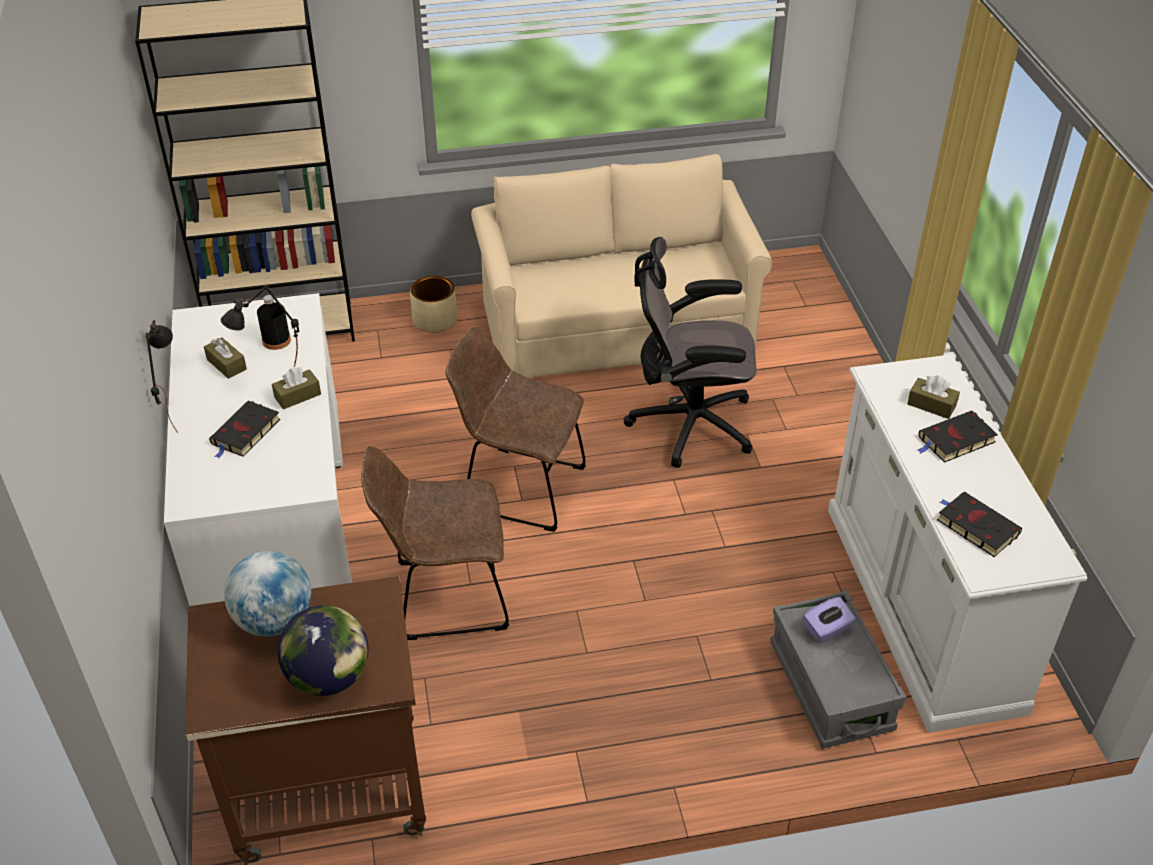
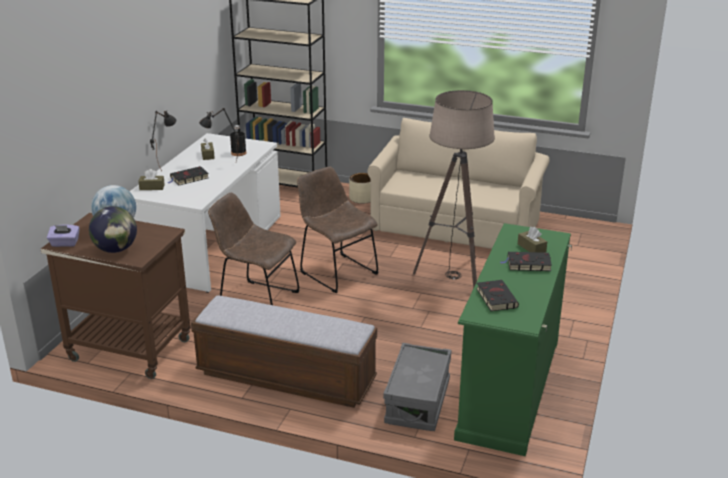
camera: 30 degrees right, 15 degrees down
(297, 396) = (225, 172): brown tissue box -> brown tissue box (152, 187)
(617, 730) = (286, 377): none -> bench
(691, 426) = (454, 275): office chair -> floor lamp
(827, 630) = (422, 361): purple tissue box -> purple tissue box (64, 243)
(922, 606) = (509, 388): white cabinet -> green cabinet

